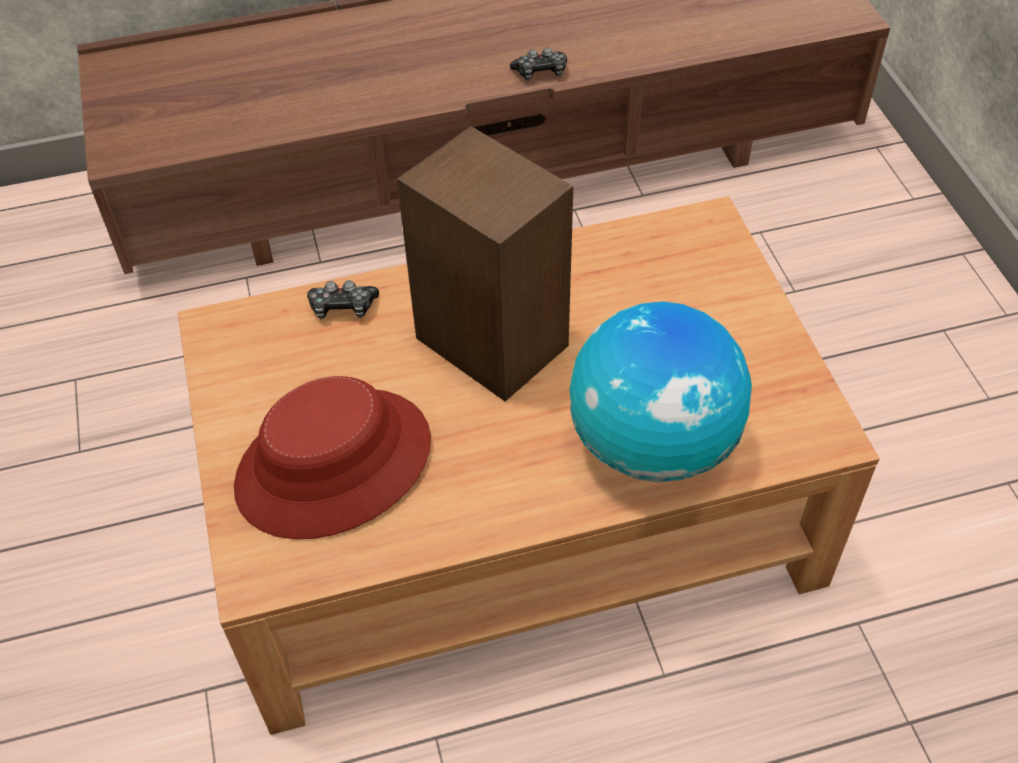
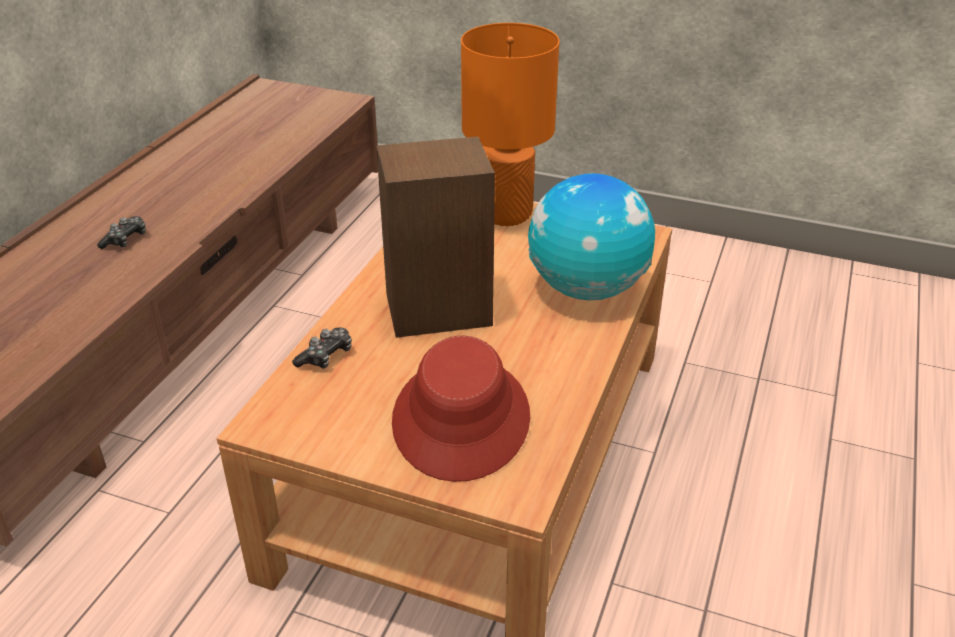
camera: 55 degrees left, 15 degrees down
(540, 72) = (220, 205): game controller -> game controller (125, 240)
(722, 294) = (506, 218): none -> orange table lamp

